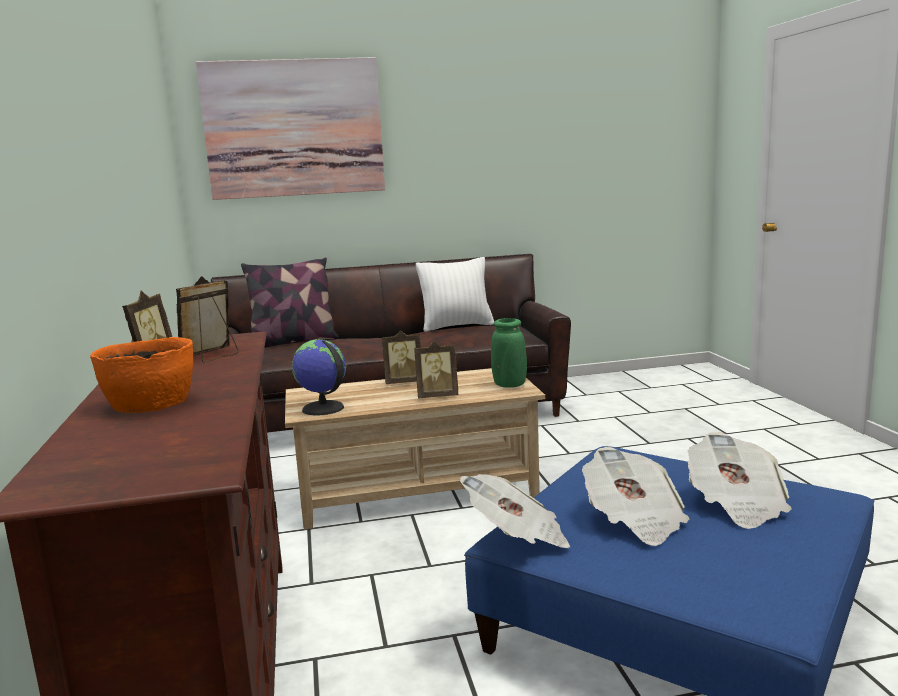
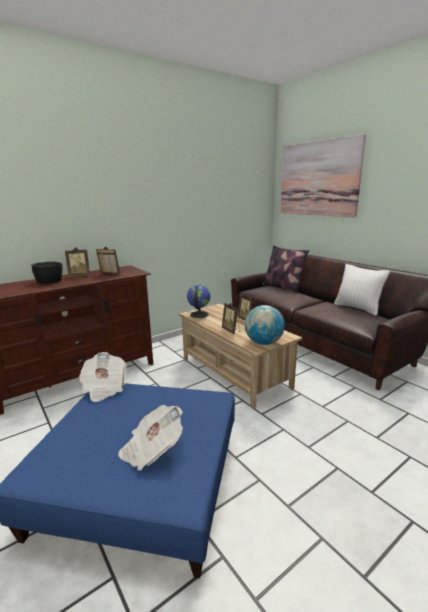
camera: 65 degrees right, 5 degrees up
(150, 403) = (50, 281): orange bowl -> black bowl
(509, 385) = (263, 343): green vase -> globe
(634, 520) = (124, 415): newspaper -> none

